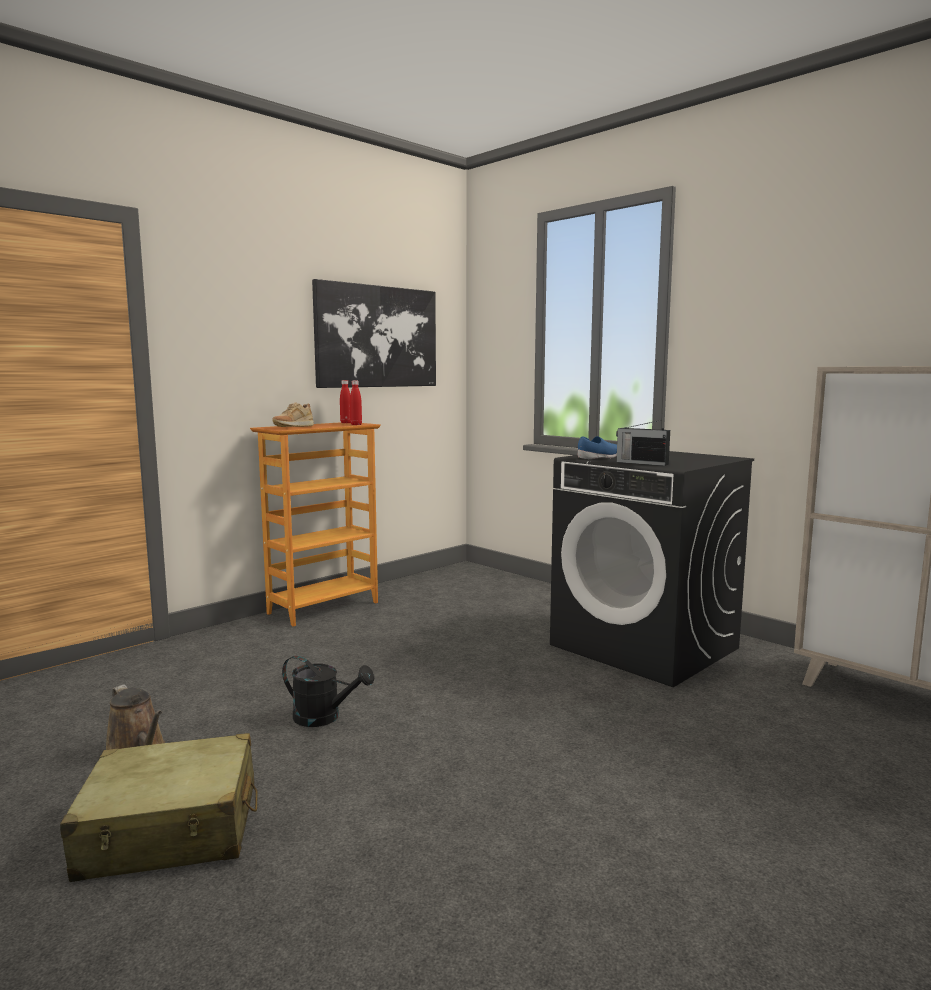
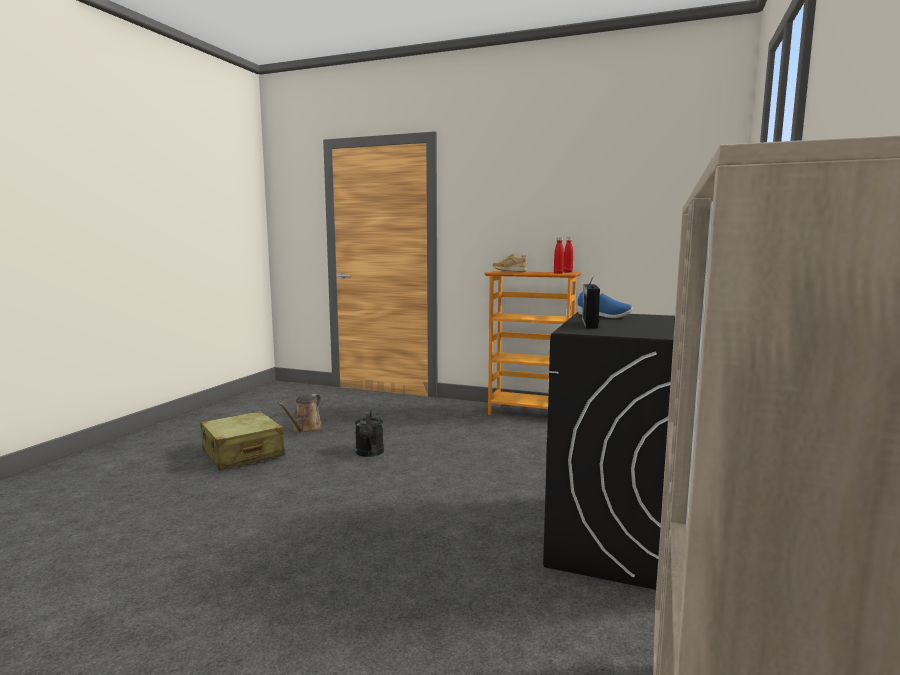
camera: 65 degrees right, 0 degrees up
(377, 337) = (620, 199): picture -> none

